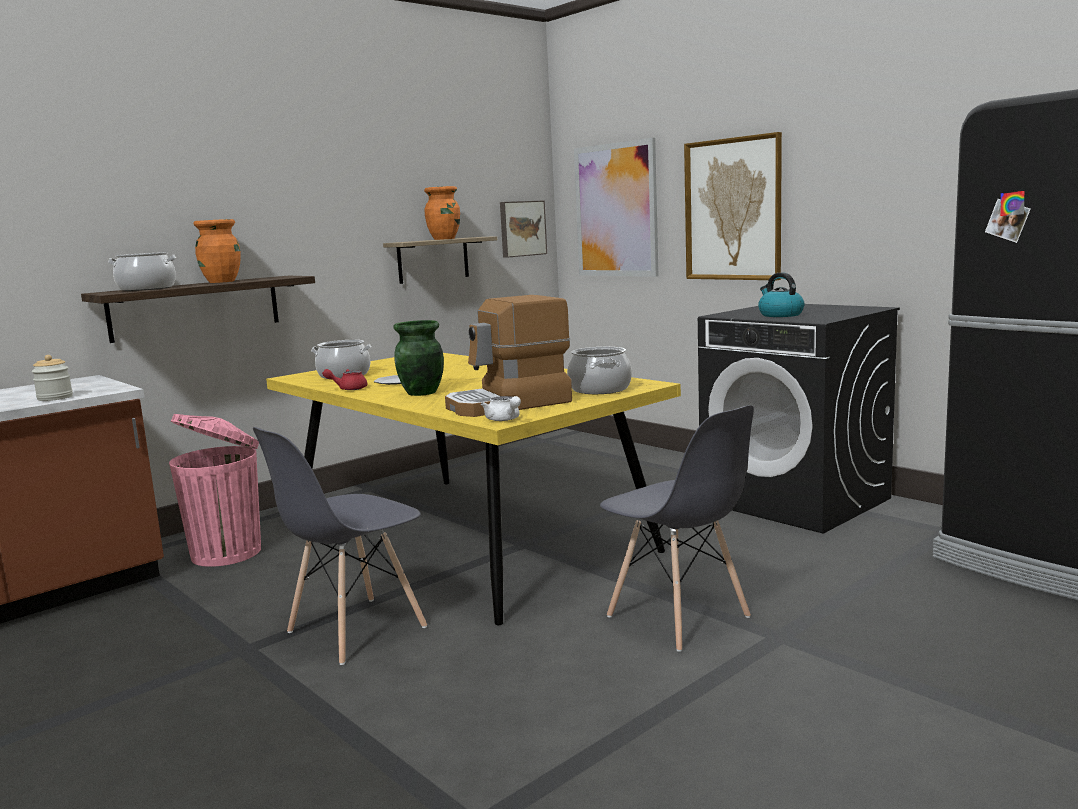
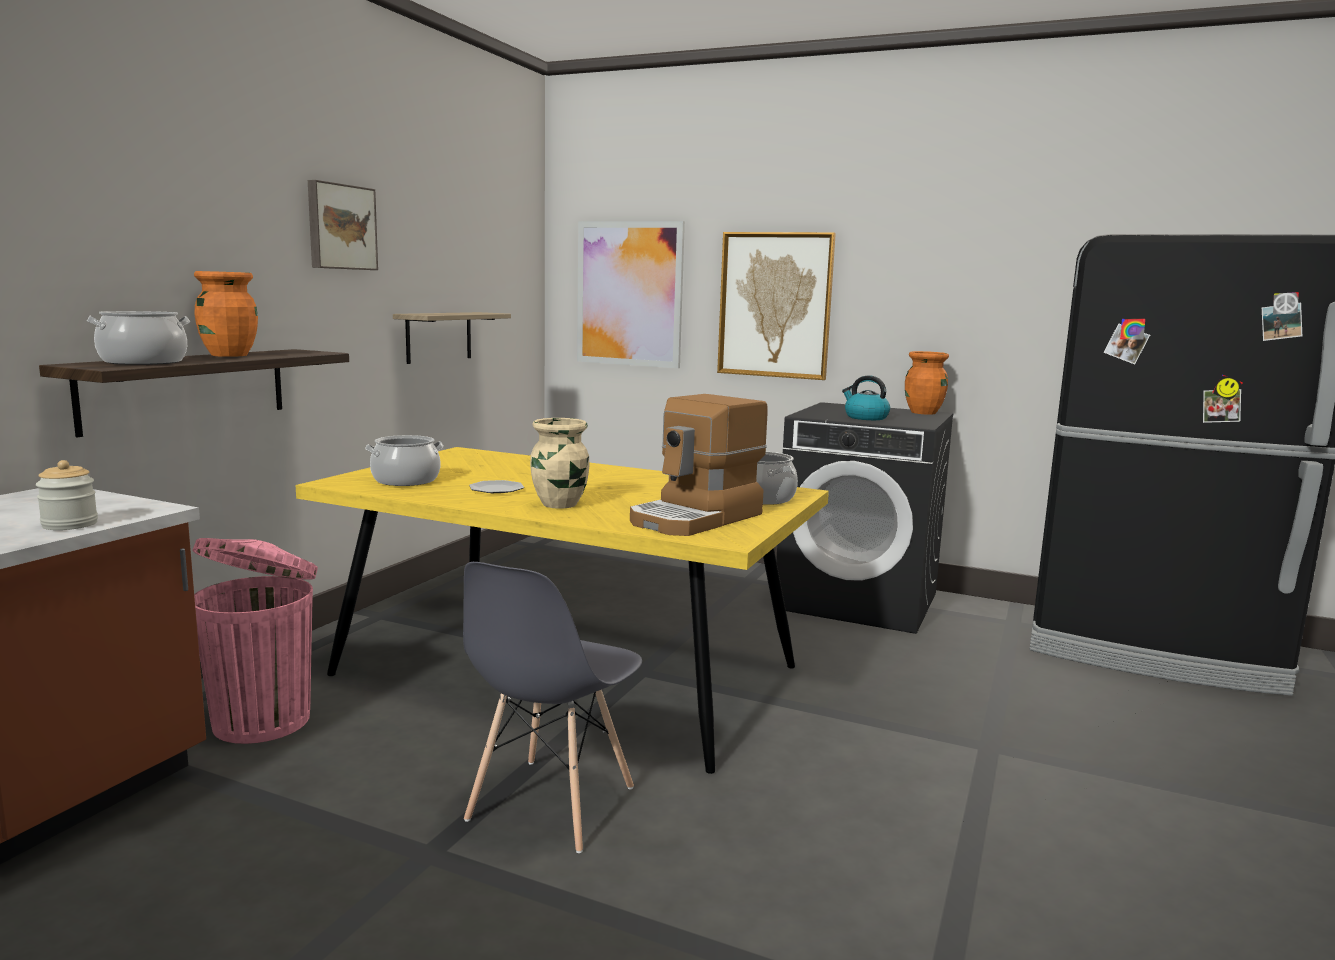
camera: 25 degrees left, 0 degrees up
(348, 389) = (450, 499): red teapot -> none
(421, 393) = (560, 504): green vase -> beige vase
(444, 239) = (458, 313): orange vase -> orange vase (923, 412)
(504, 420) = (731, 539): white teapot -> none
(521, 228) = (518, 305): picture -> picture (340, 227)
(678, 617) = (881, 738): grey chair -> none

